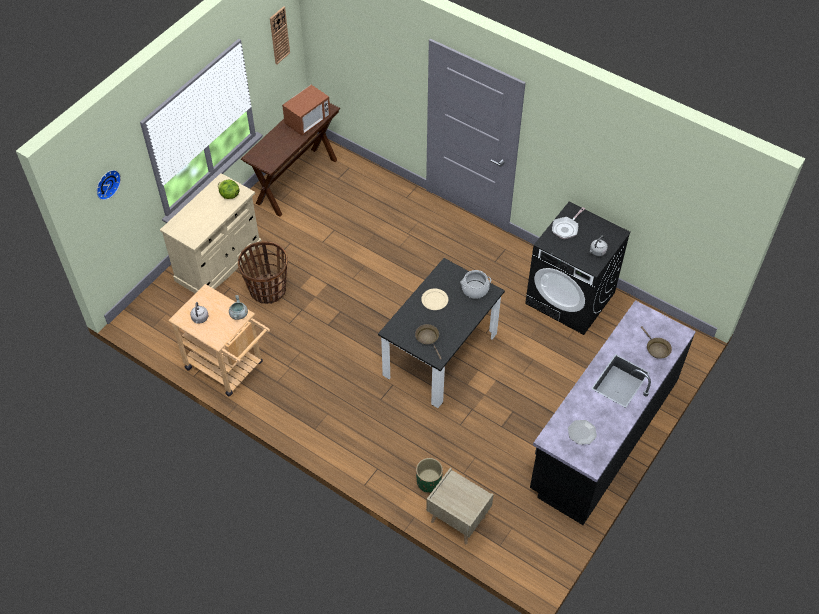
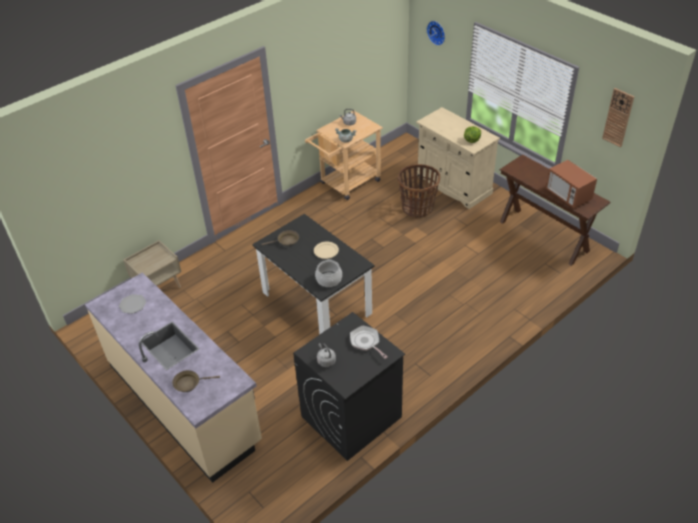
camera: 105 degrees right, 10 degrees down
(428, 482) = (199, 277): green planter -> none
(602, 436) = (184, 402): black counter -> beige counter

